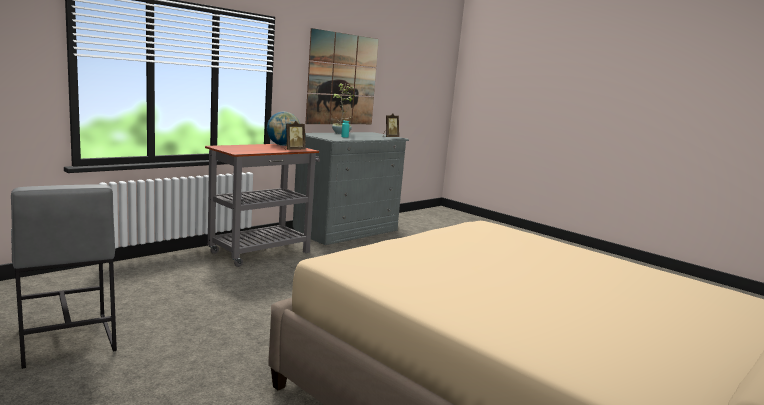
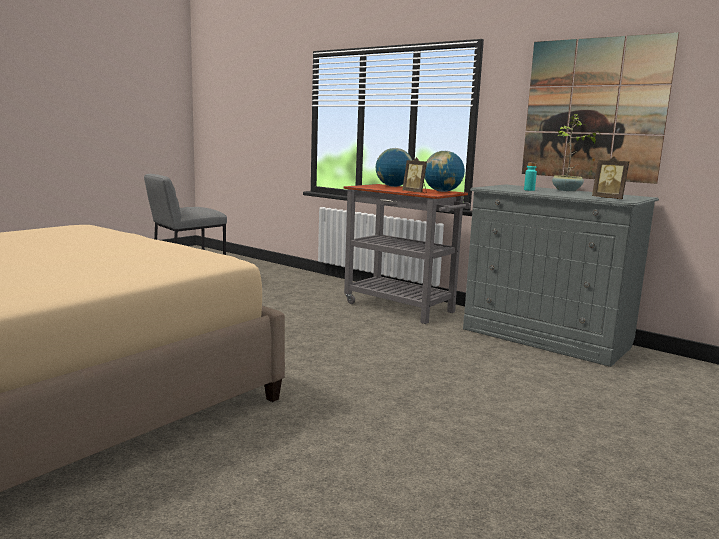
camera: 85 degrees right, 0 degrees up
(237, 146) = (393, 186): none -> globe

